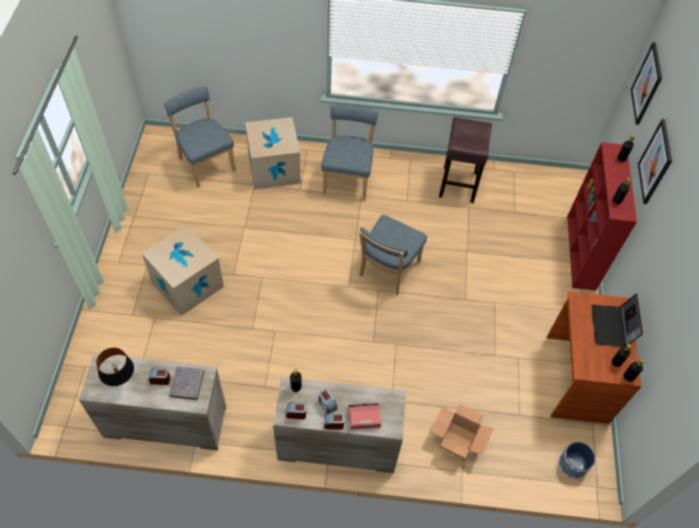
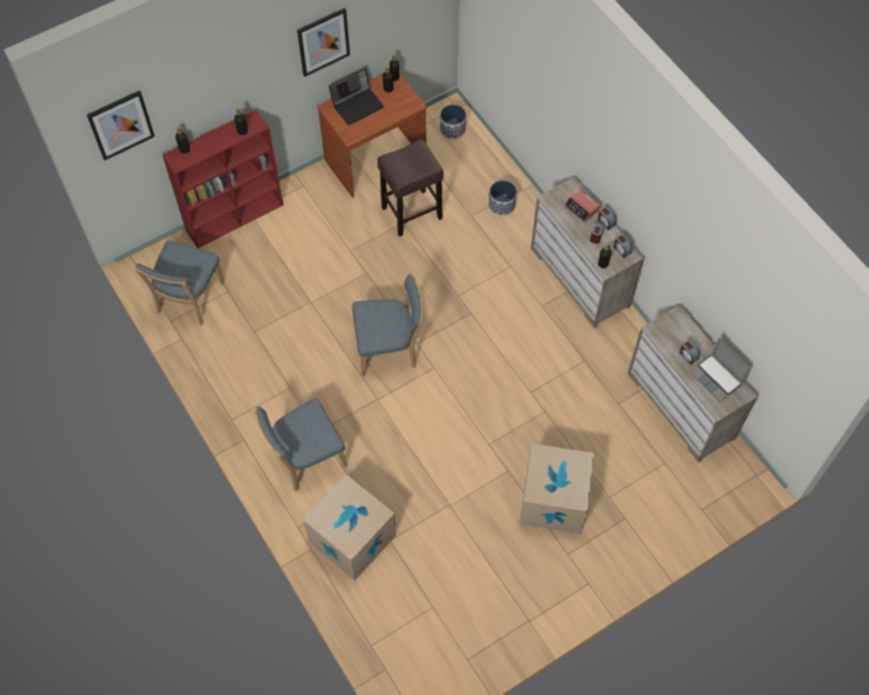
camera: 125 degrees left, 5 degrees up
(122, 383) = (717, 378): black table lamp -> laptop
(187, 384) = (673, 335): grey book -> none
(205, 163) = (403, 613): blue chair -> blue chair (189, 300)
(458, 183) = (229, 358): brown stool -> brown stool (411, 213)
(458, 441) = (502, 205): cardboard box -> planter
(655, 162) = (217, 86): picture -> picture (323, 41)

